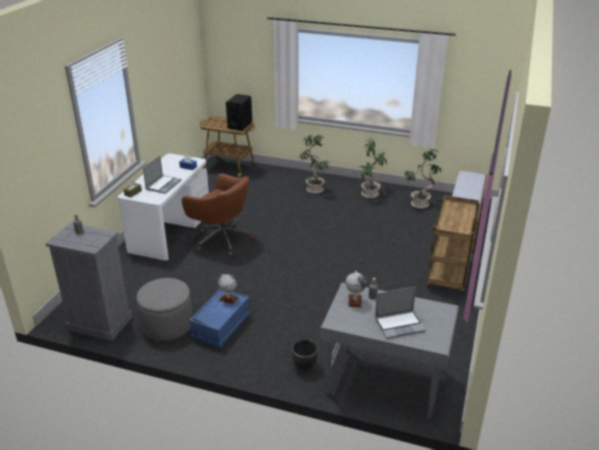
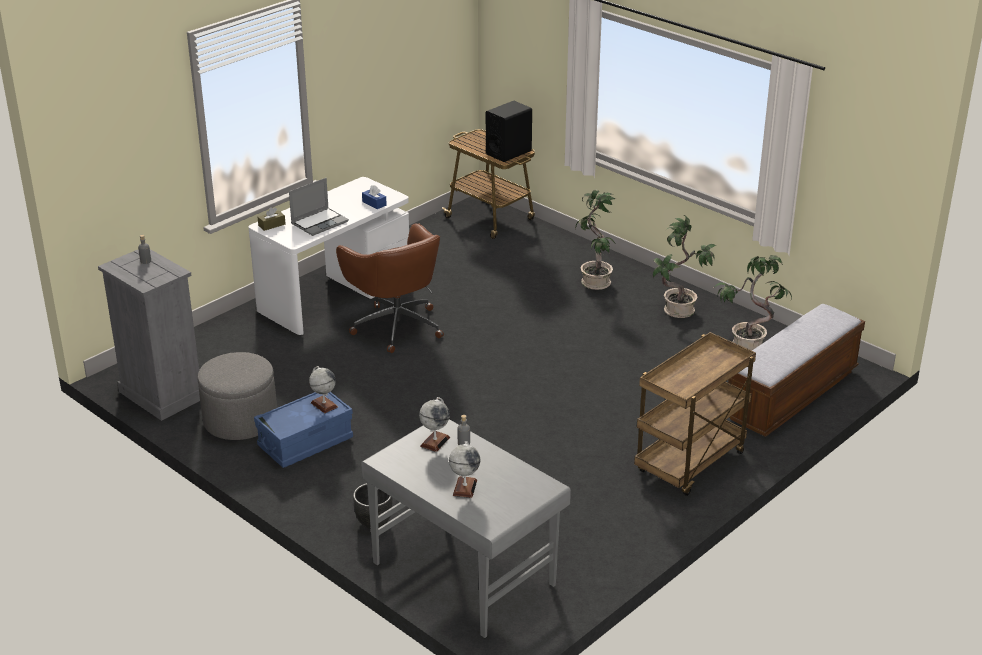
camera: 25 degrees right, 0 degrees up
(399, 325) = (465, 487): laptop -> globe

